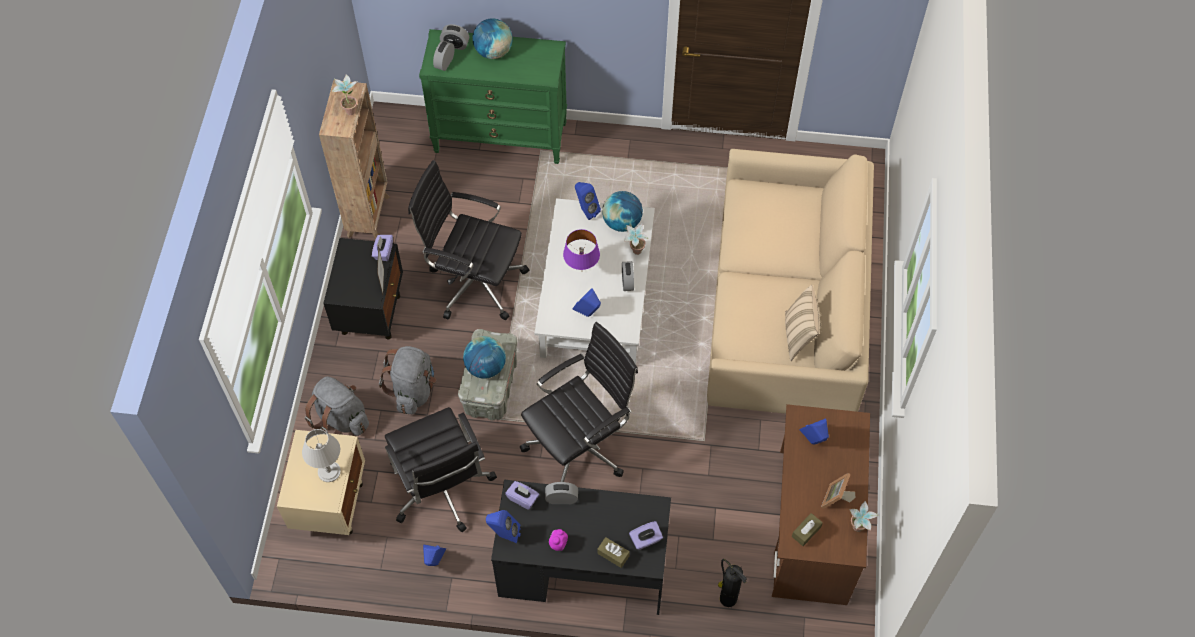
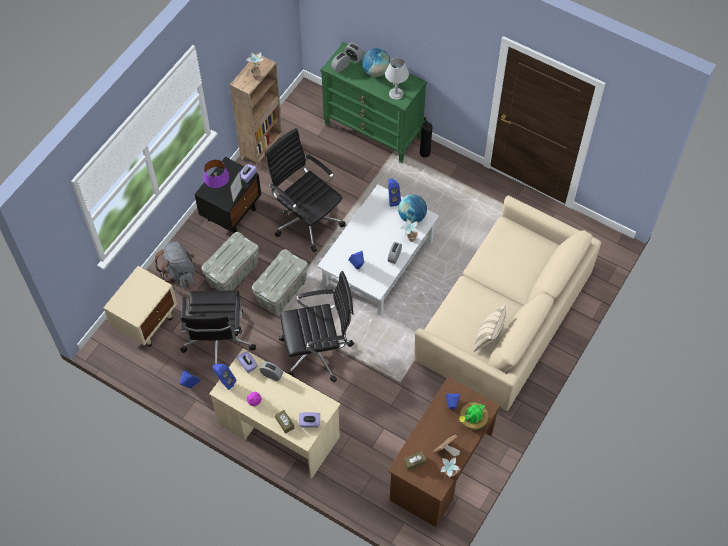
camera: 25 degrees right, 0 degrees up
(329, 472) = (144, 300): grey table lamp -> grey table lamp (396, 94)
(413, 390) = (233, 273): grey backpack -> grey storage box
(485, 367) = (277, 275): globe -> none
(581, 272) = (368, 238): purple table lamp -> purple table lamp (218, 190)
(582, 570) = (278, 430): black desk -> beige desk
(727, 597) = (360, 488): fire extinguisher -> fire extinguisher (424, 152)
(847, 448) = (472, 421): none -> potted plant

